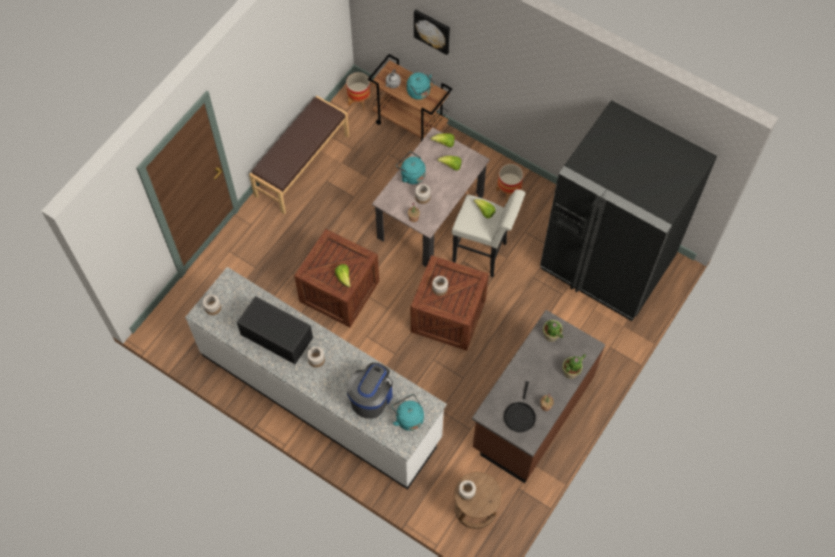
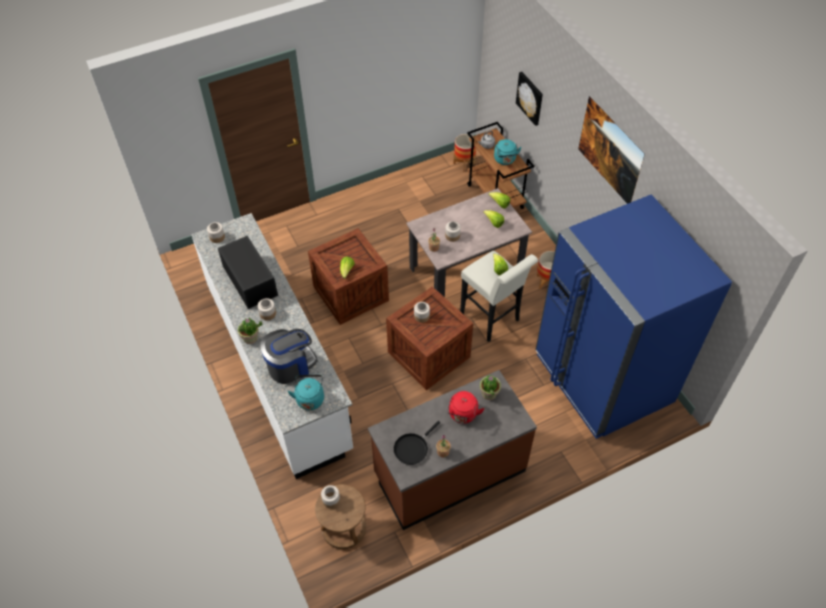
camera: 30 degrees right, 10 degrees down
(301, 165) = (386, 189): brown bench -> none
(411, 175) = (454, 215): turquoise kettle -> none
(541, 365) = (463, 415): none -> red kettle
(548, 79) = (606, 164): none -> picture
(571, 372) = (487, 434): potted plant -> potted plant (250, 338)
(607, 262) = (603, 378): black fridge -> blue fridge

